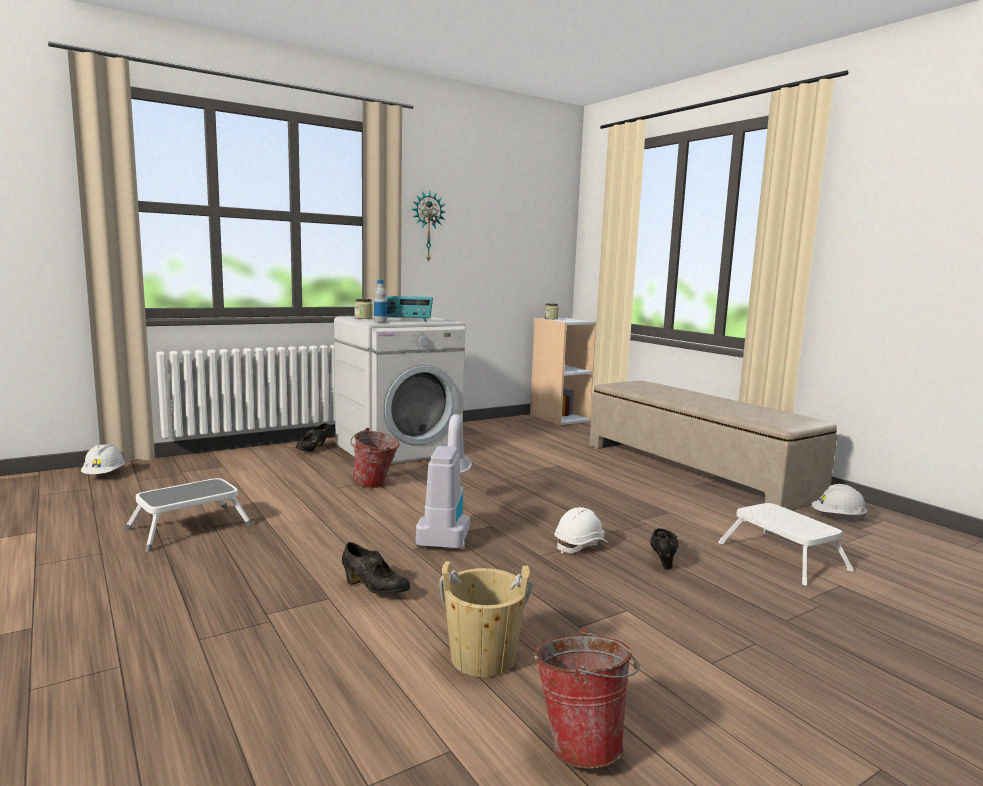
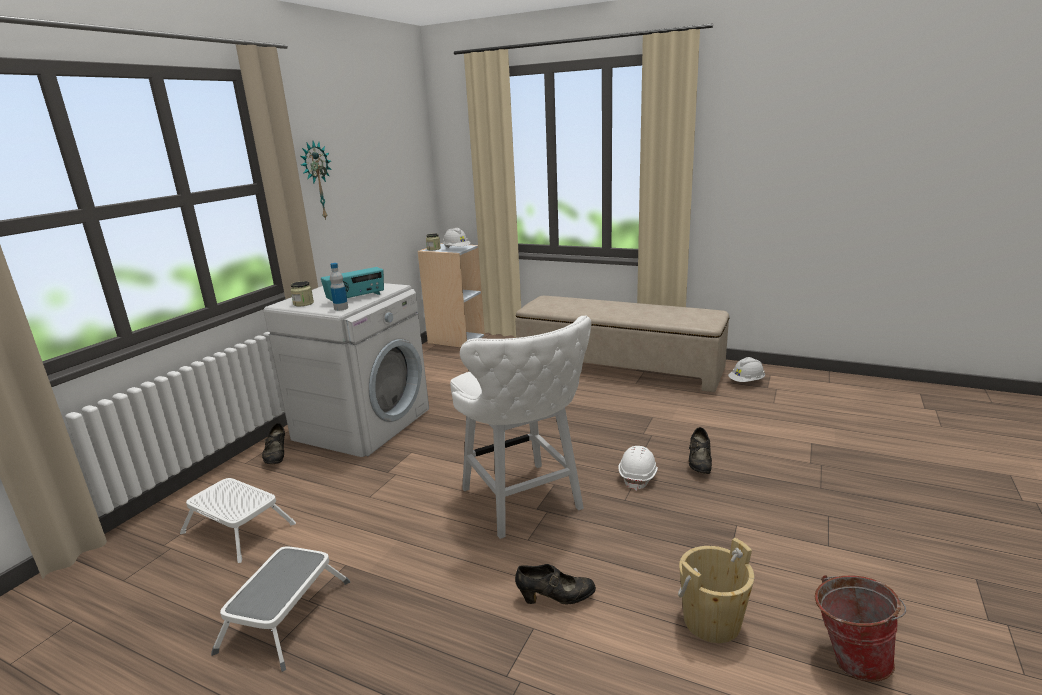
camera: 30 degrees left, 10 degrees up
(104, 475) = (63, 592): white hard hat -> white hard hat (457, 249)
(374, 485) = (400, 479): bucket -> none
(447, 527) = (524, 502): vacuum cleaner -> white stool
(662, 557) = (699, 464): black shoe -> black shoe turned 150 degrees counterclockwise
(782, 556) = (758, 431): white step ladder -> white step ladder (237, 529)

